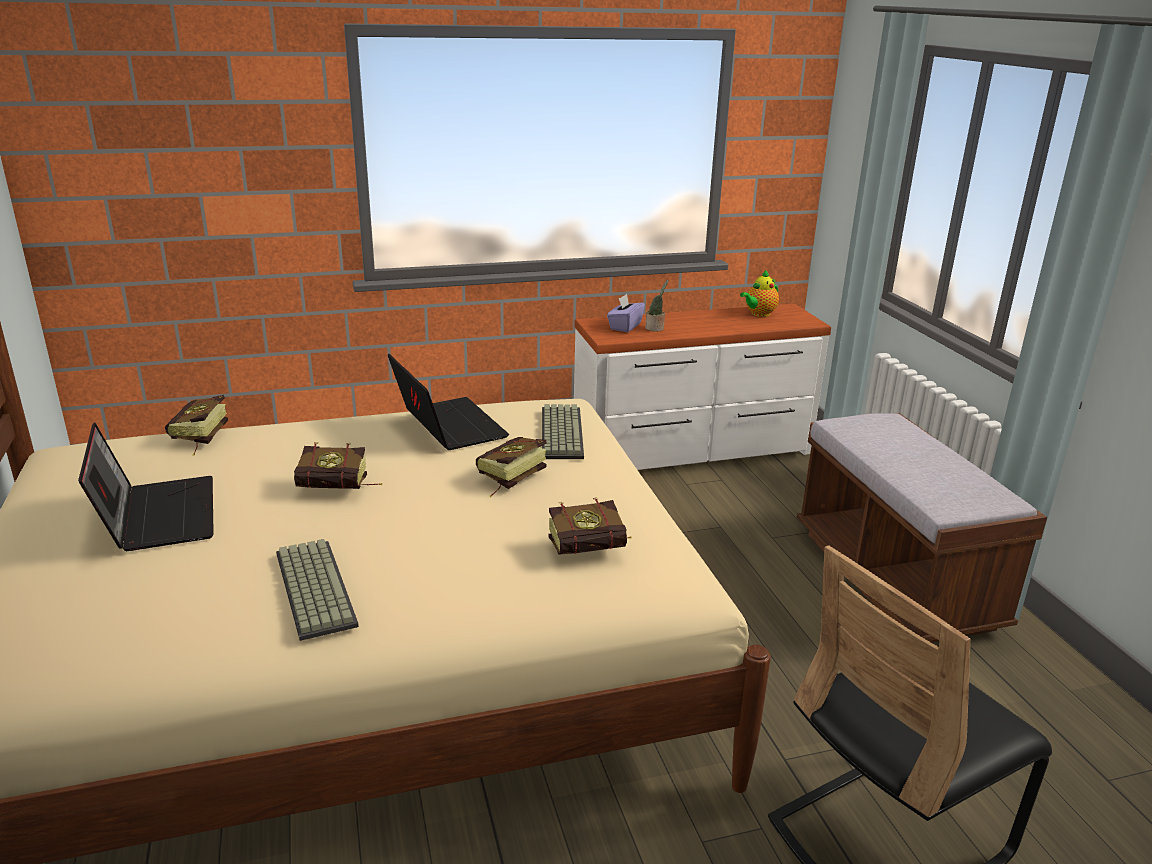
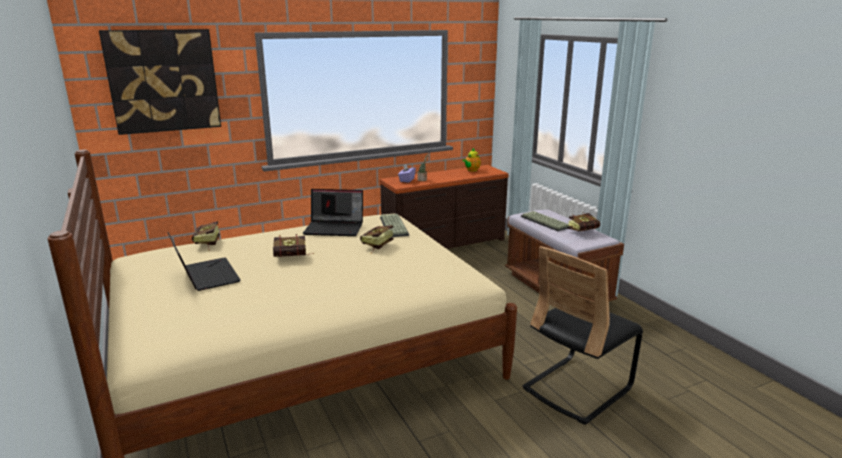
camera: 10 degrees left, 5 degrees down
(169, 113) = (163, 81): none -> picture
(312, 588) = (301, 295): keyboard -> keyboard (543, 222)
(447, 426) = (335, 228): laptop -> laptop turned 135 degrees clockwise
(594, 550) = (429, 269): book -> book (585, 231)
(693, 451) = (445, 244): white dresser -> brown dresser

